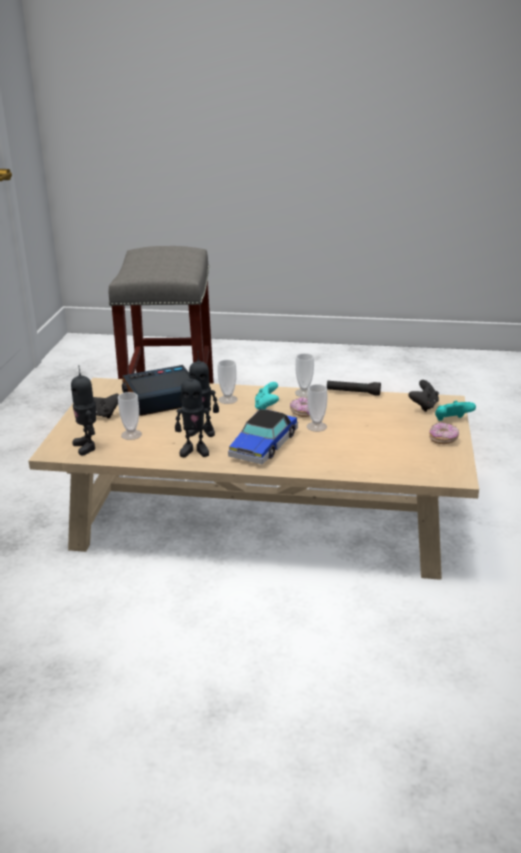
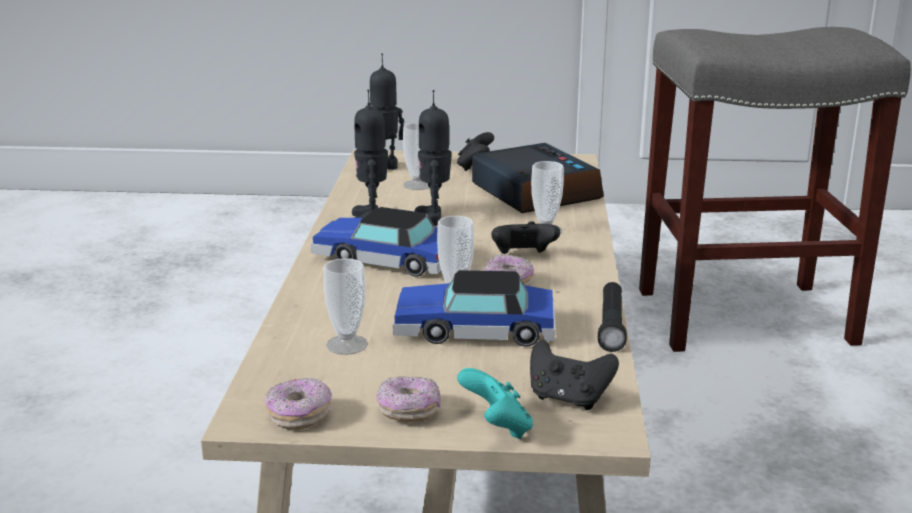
camera: 85 degrees right, 5 degrees down
(266, 407) = (523, 257): turquoise game controller -> black game controller
(304, 393) = (593, 283): cup -> cup (347, 345)
(358, 423) = (475, 329): none -> toy car
(453, 465) = (299, 416): none -> donut

